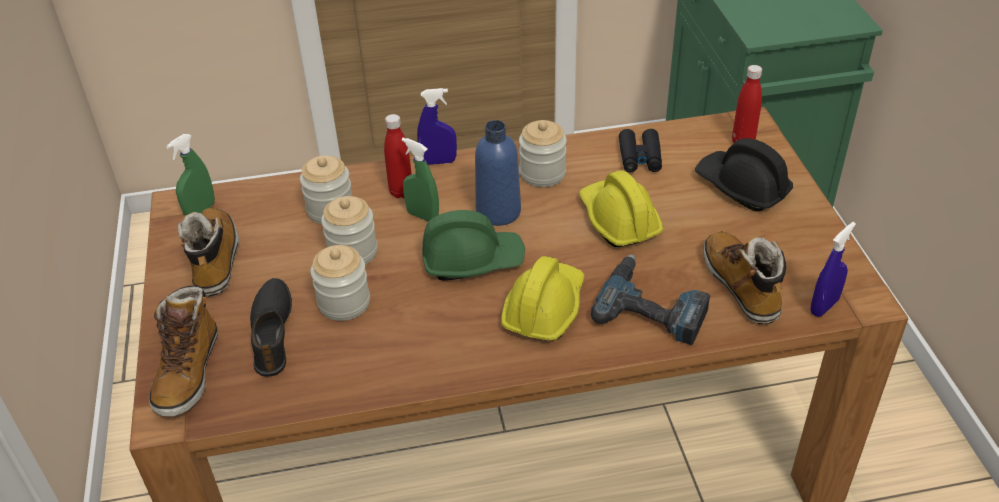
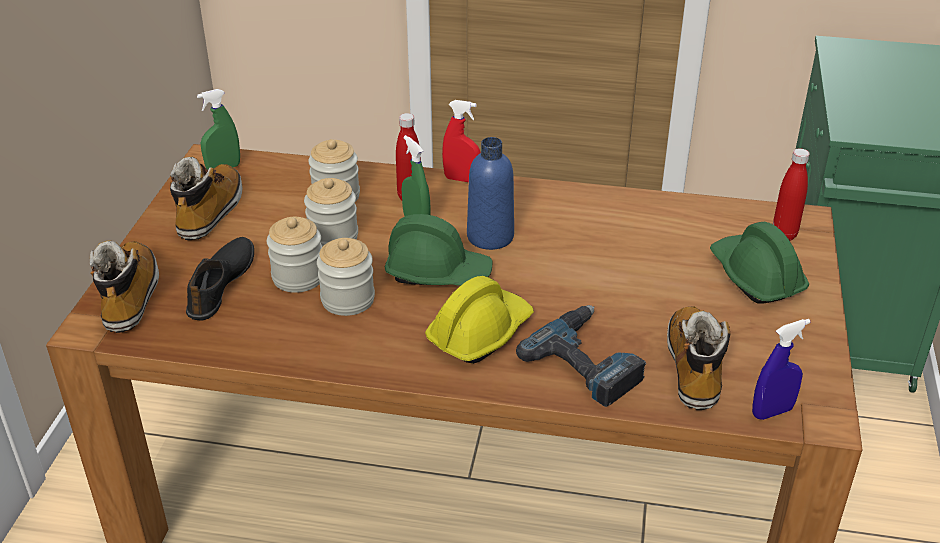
camera: 20 degrees right, 5 degrees down
(188, 372) = (130, 297): boot -> boot turned 150 degrees clockwise
(438, 162) = (461, 179): blue spray bottle -> red spray bottle
(542, 173) = (555, 213): jar -> jar (348, 299)
(618, 220) = (604, 274): yellow hard hat -> none
(640, 157) = (664, 223): black binoculars -> none
(742, 187) = (755, 276): black hard hat -> green hard hat

